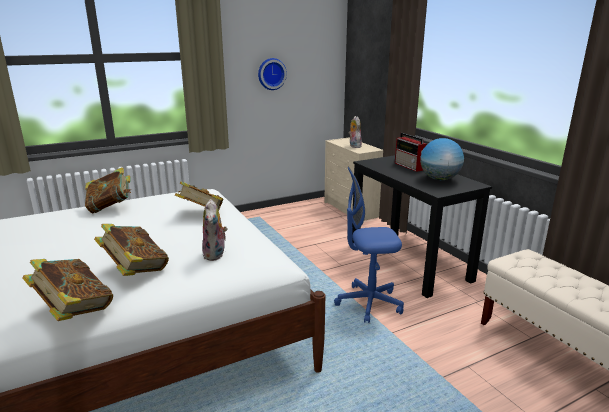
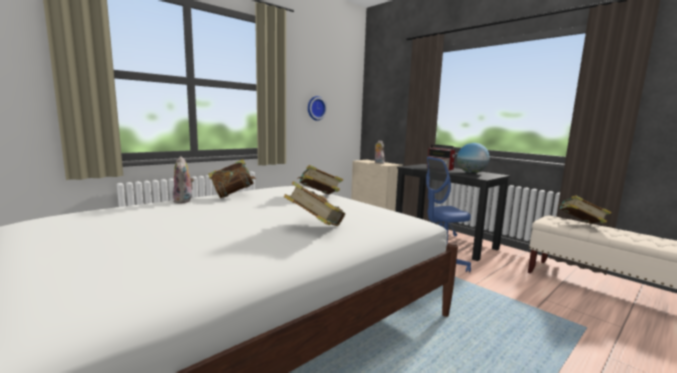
camera: 15 degrees left, 10 degrees down
(74, 311) = (295, 255): book -> book (580, 224)
(216, 254) = (368, 216): plush toy -> plush toy (184, 201)

